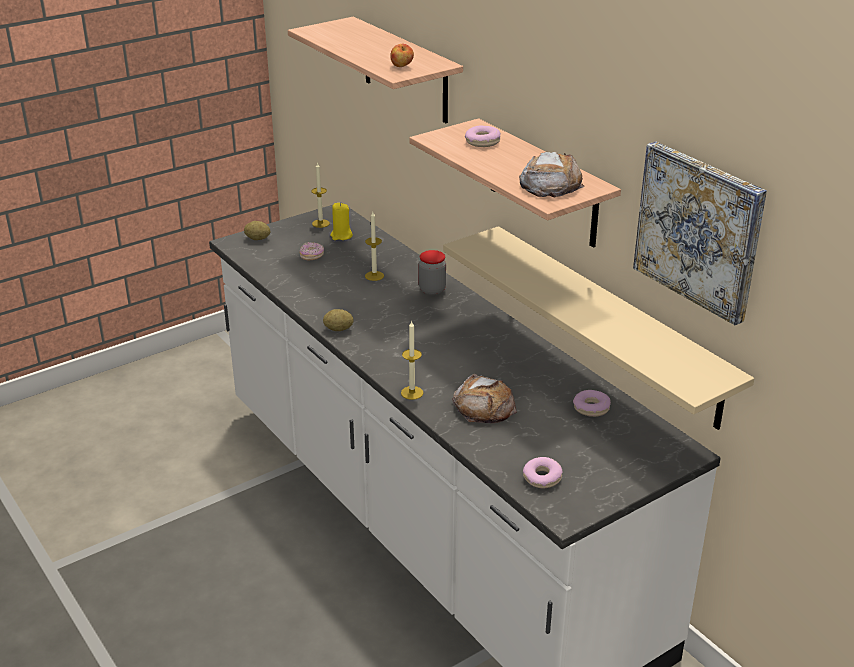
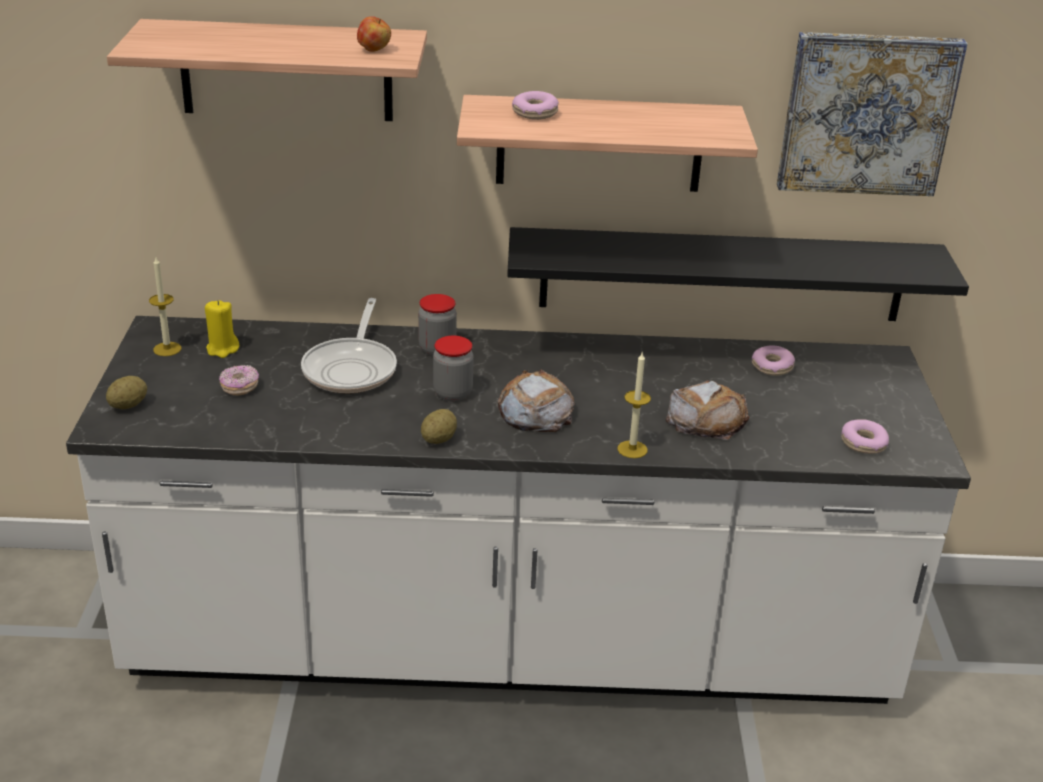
camera: 55 degrees left, 0 degrees up
(374, 276) = (352, 368): candle -> frying pan
(391, 314) = (452, 393): none -> jar
(550, 184) = (690, 124): bread -> bread (535, 411)
(609, 324) = (722, 274): beige shelf -> black shelf

